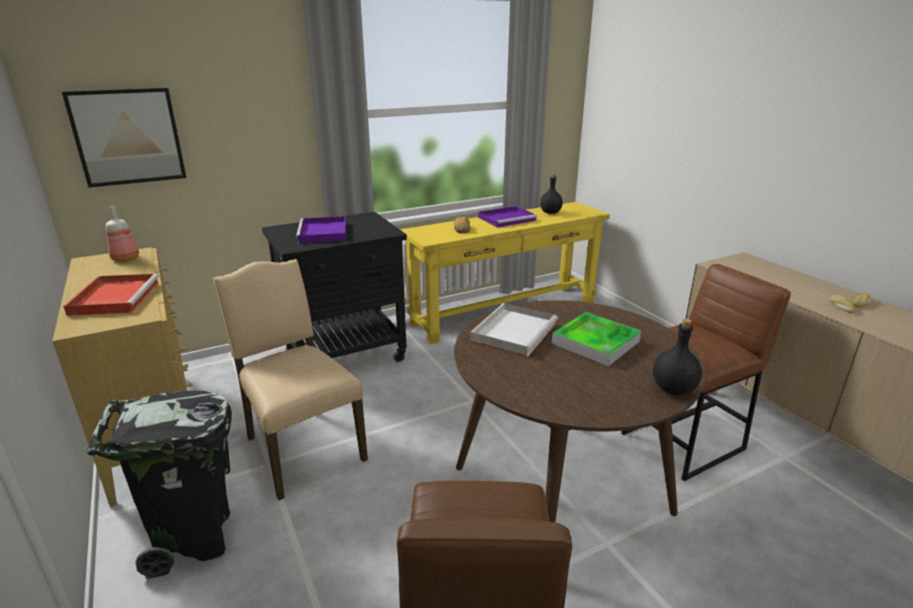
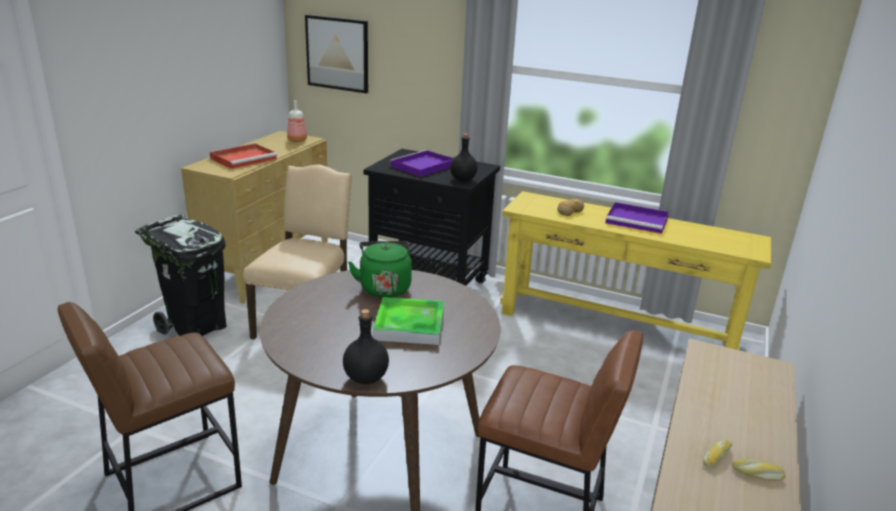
camera: 50 degrees right, 0 degrees up
(514, 331) = (384, 287): white tray -> green kettle
(550, 213) = (701, 234): black bottle -> black bottle (462, 179)

